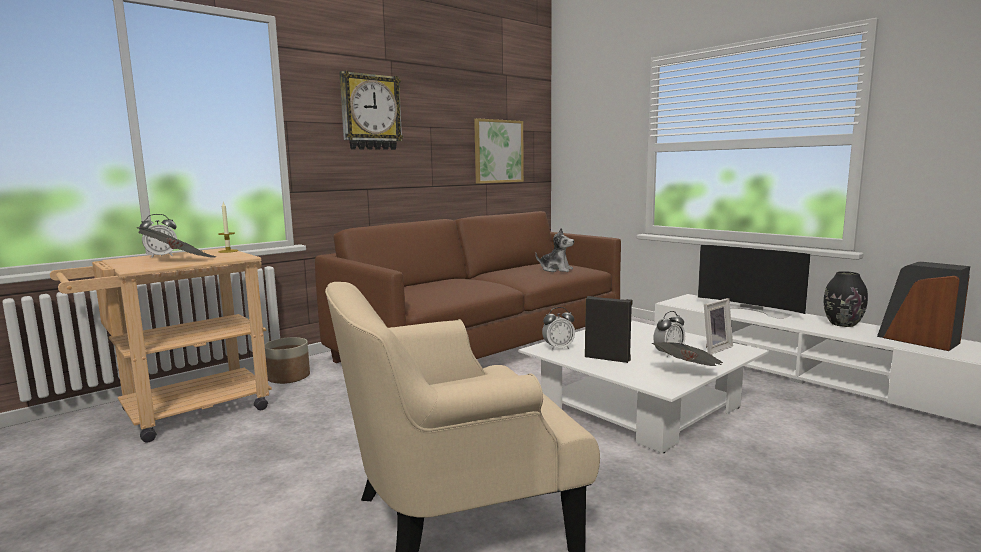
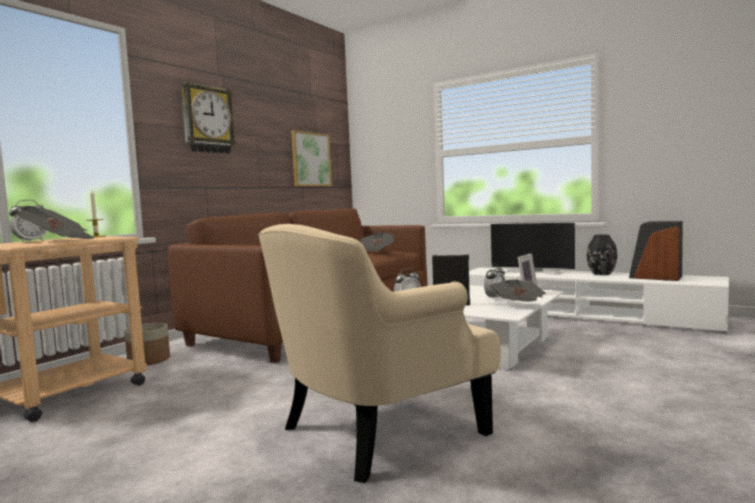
camera: 15 degrees left, 5 degrees down
(556, 270) = (376, 252): plush toy -> newspaper

